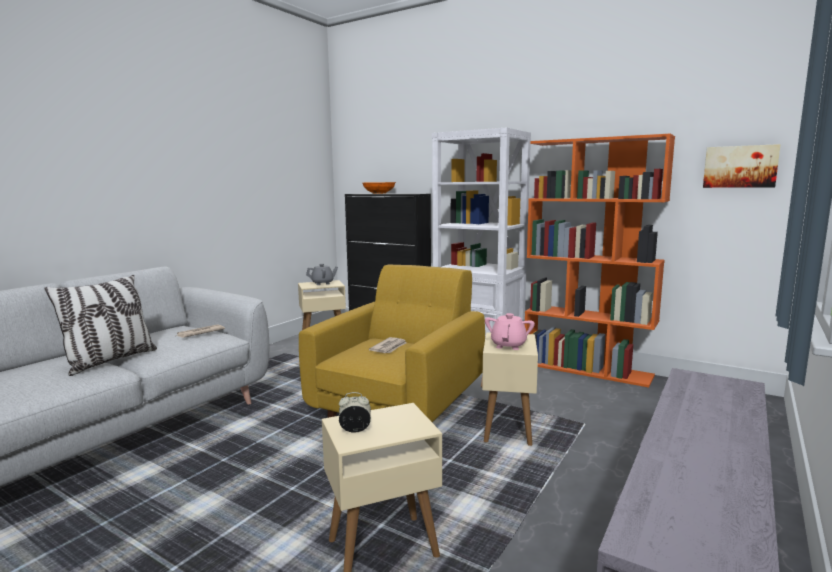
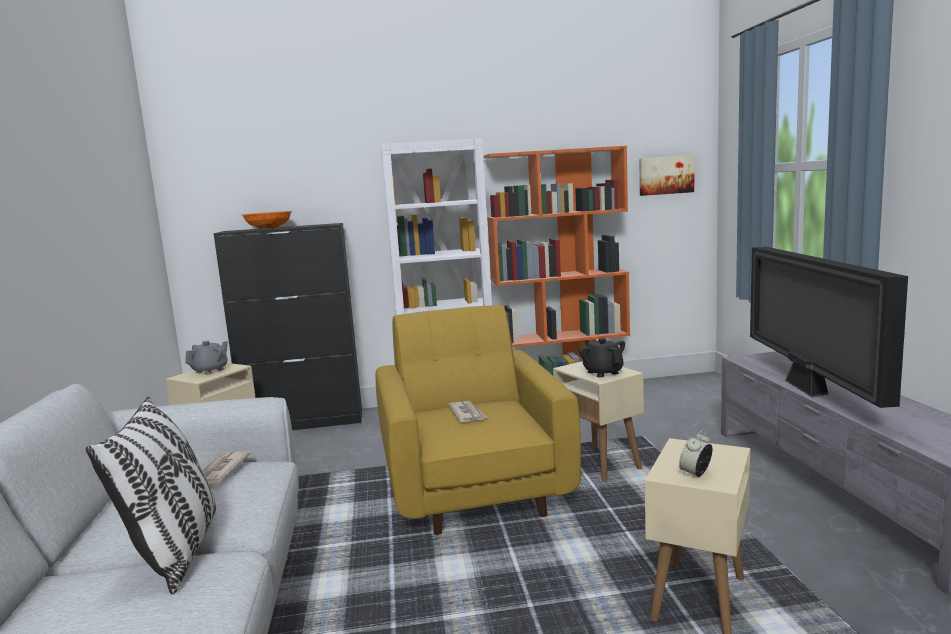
camera: 40 degrees left, 0 degrees up
(508, 345) = (603, 372): pink teapot -> black teapot
(672, 420) = (807, 389): none -> television

